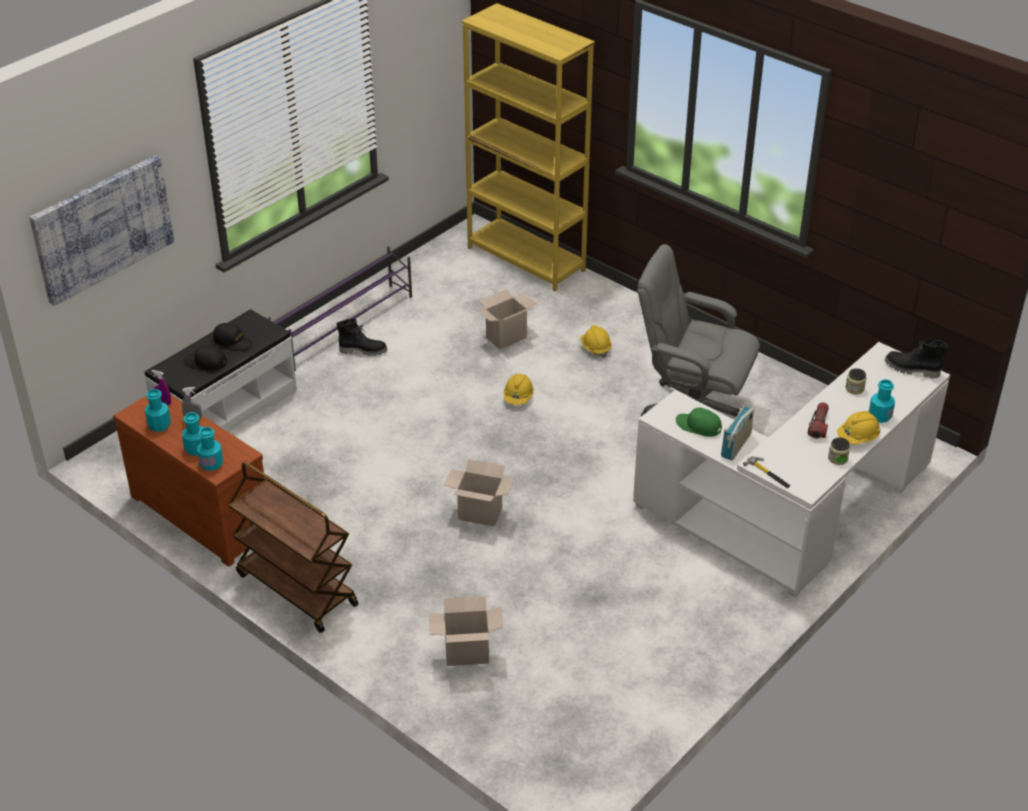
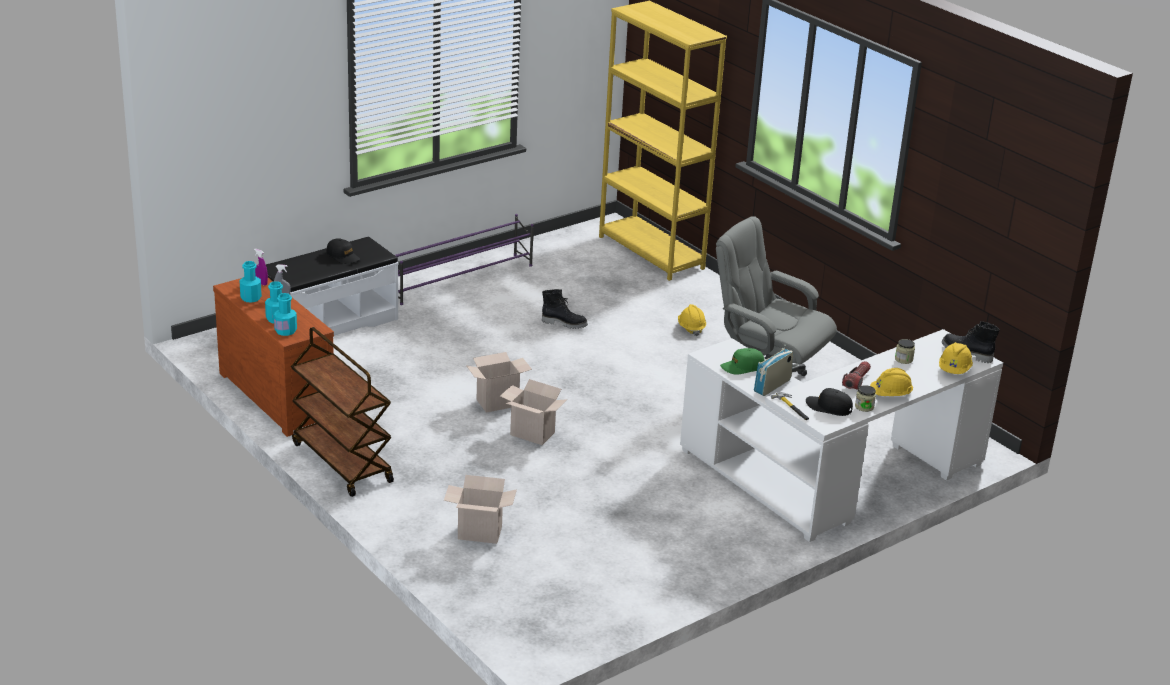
camera: 10 degrees right, 10 degrees down
(101, 228) = (238, 122): picture -> none
(206, 362) = (313, 268): black cap -> black cap (829, 407)
(363, 350) = (471, 299): black boot -> black boot (564, 323)
(506, 337) = (609, 308): cardboard box -> cardboard box (498, 402)
(518, 398) = (602, 354): yellow hard hat -> yellow hard hat (954, 370)
(698, 426) = (742, 367): green cap -> green cap turned 60 degrees counterclockwise
(879, 416) = (919, 382): turquoise bottle -> none

